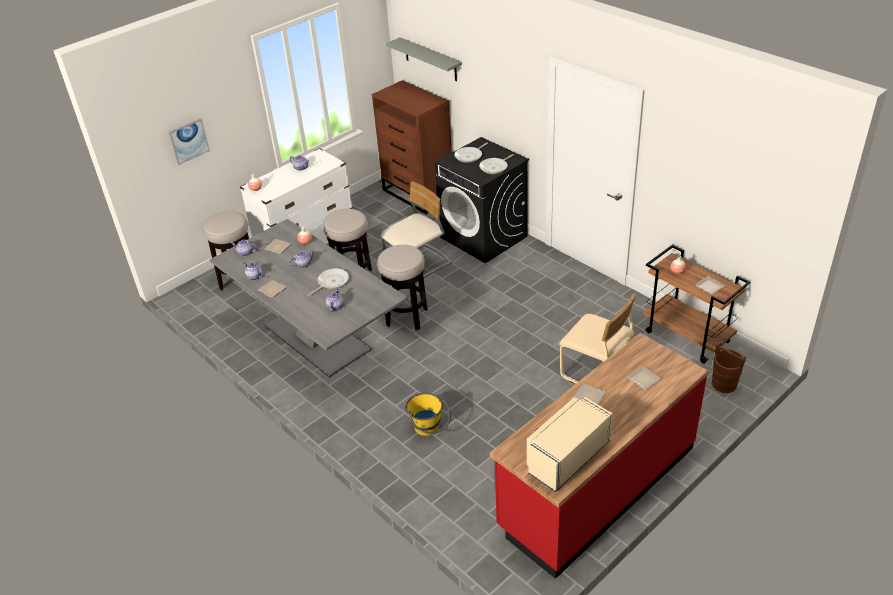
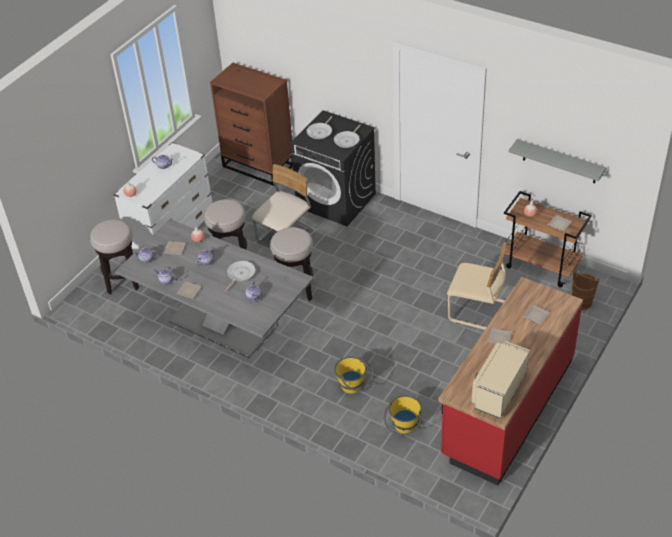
camera: 15 degrees left, 5 degrees up
(188, 141) = (68, 162): picture -> none
(430, 59) = (264, 44): grey shelf -> grey shelf (559, 162)
(466, 487) = (403, 429): none -> yellow bucket

